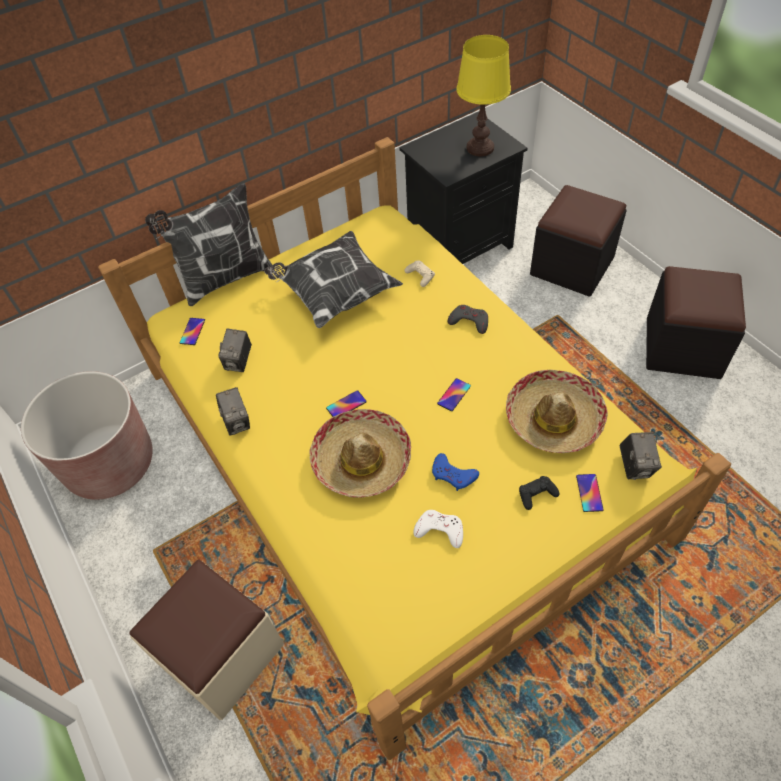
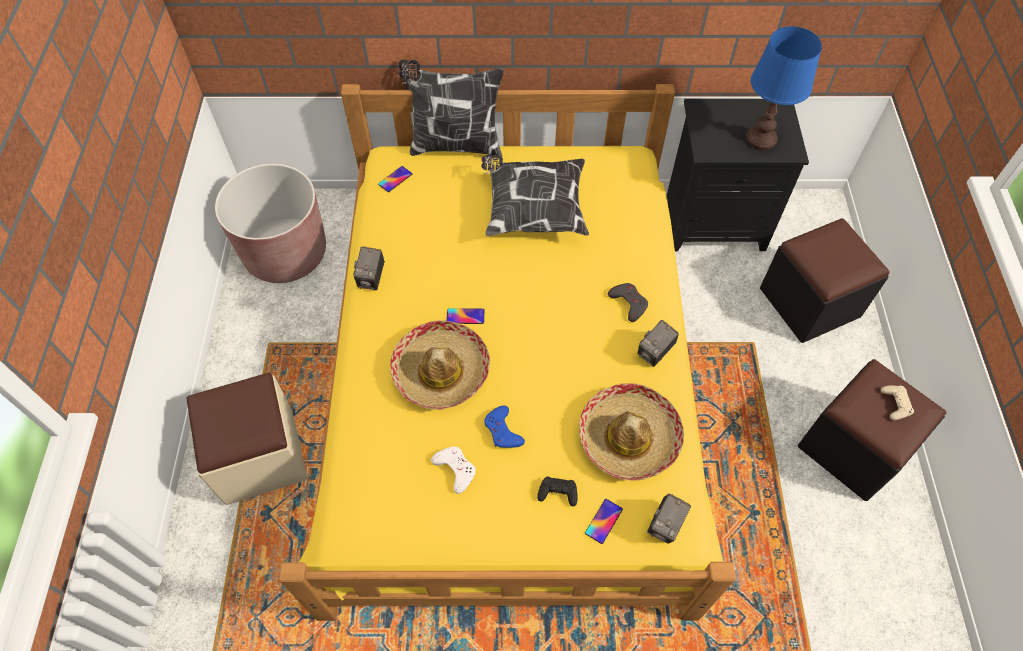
camera: 30 degrees right, 5 degrees up
(239, 361) = (411, 227): camera -> camera (655, 353)
(420, 276) = (620, 235): beige game controller -> beige game controller (895, 404)
(454, 395) = (560, 362): phone -> none
(480, 148) = (760, 139): yellow table lamp -> blue table lamp

